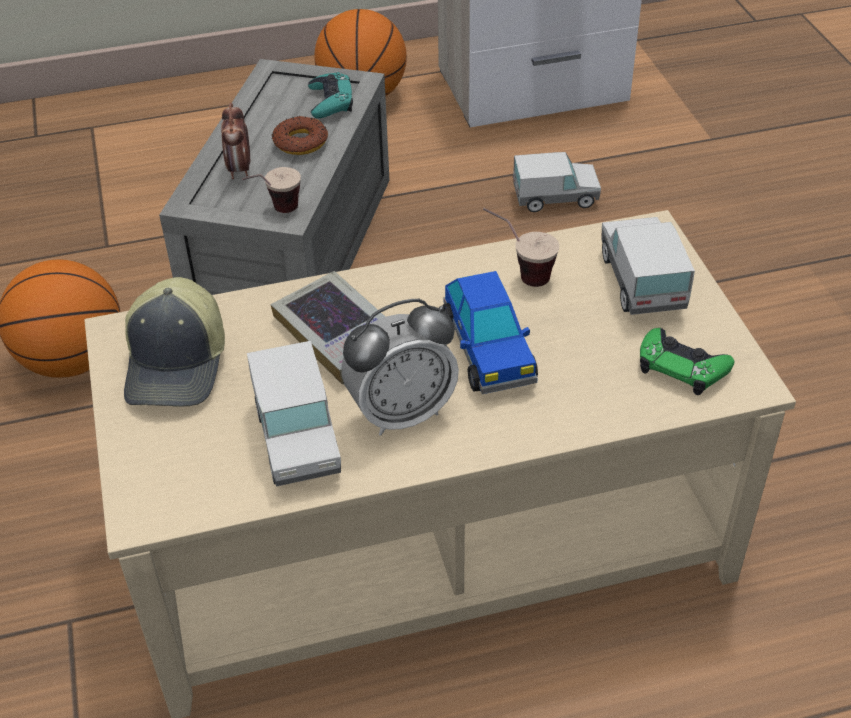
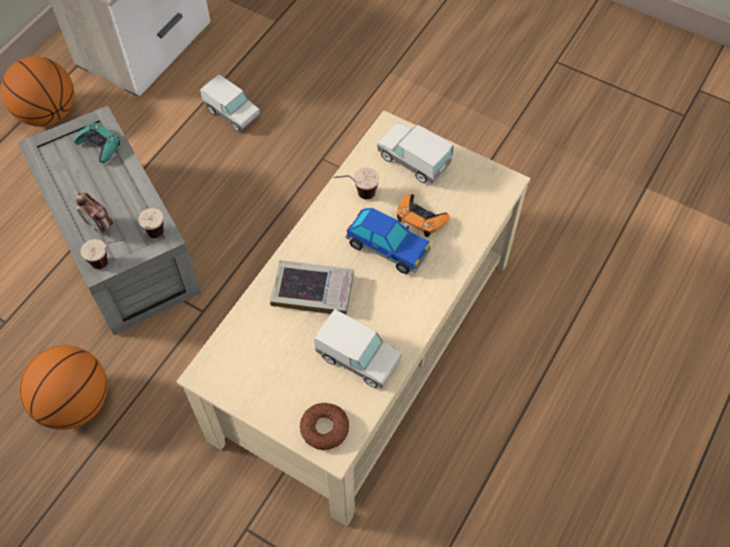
camera: 45 degrees left, 15 degrees up
(178, 364) = (257, 366): cap -> none
(207, 205) = (109, 262): none -> cup
(300, 142) = (114, 184): donut -> donut (324, 428)
(401, 413) = (386, 309): alarm clock -> none
(555, 198) = (232, 113): toy truck -> toy truck turned 90 degrees clockwise
(572, 347) = (420, 218): none -> orange game controller
(681, 367) = (473, 194): green game controller -> none

